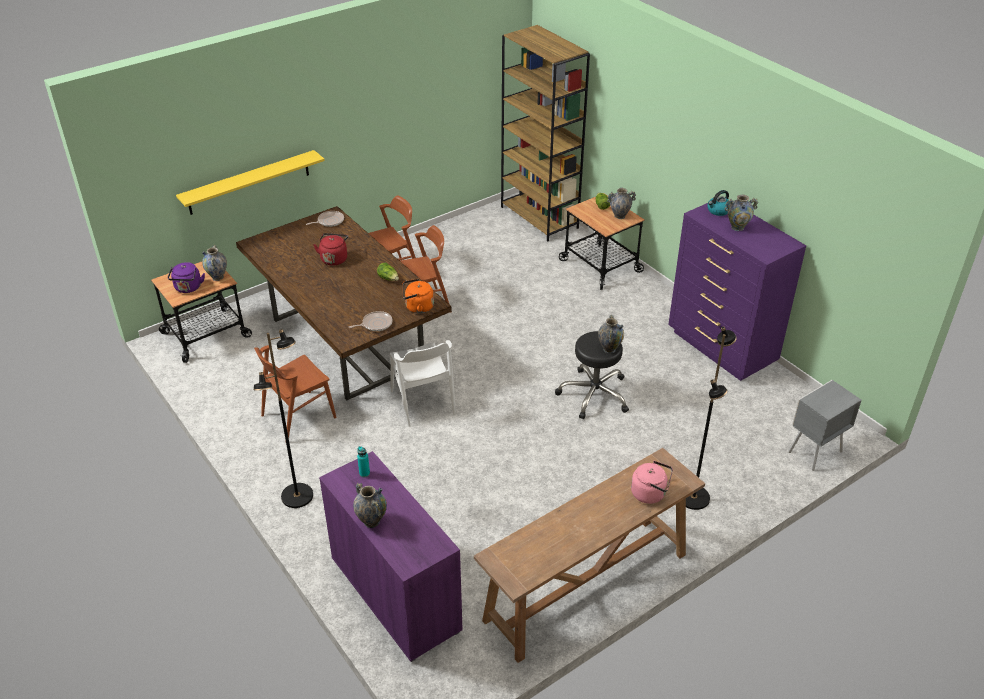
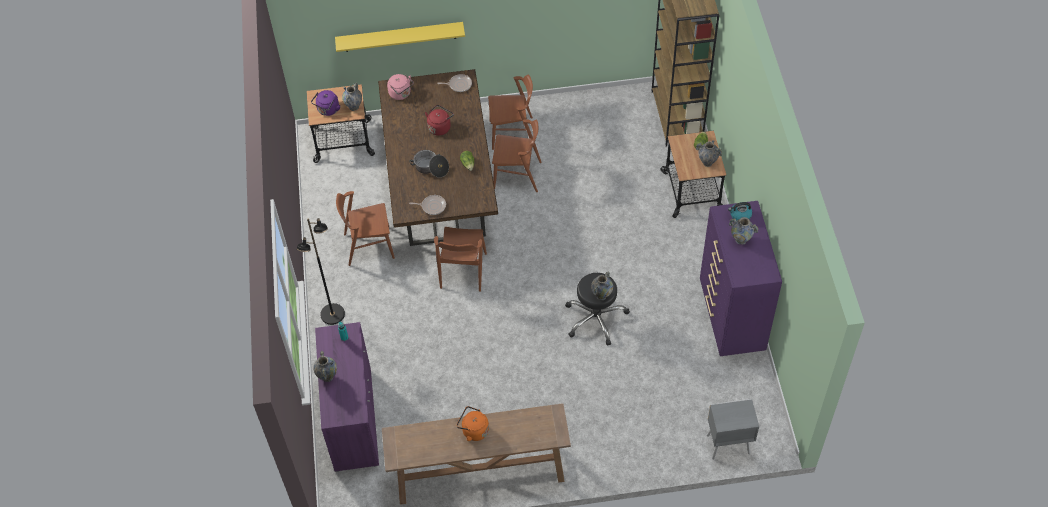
camera: 30 degrees right, 15 degrees up
(349, 293) = (431, 168): none -> cooking pot
(417, 307) = (472, 202): orange kettle -> orange kettle (473, 430)
(422, 402) = (463, 271): white chair -> brown chair
(650, 493) = (526, 435): pink kettle -> pink kettle (401, 94)
(694, 497) = (605, 440): black floor lamp -> none

